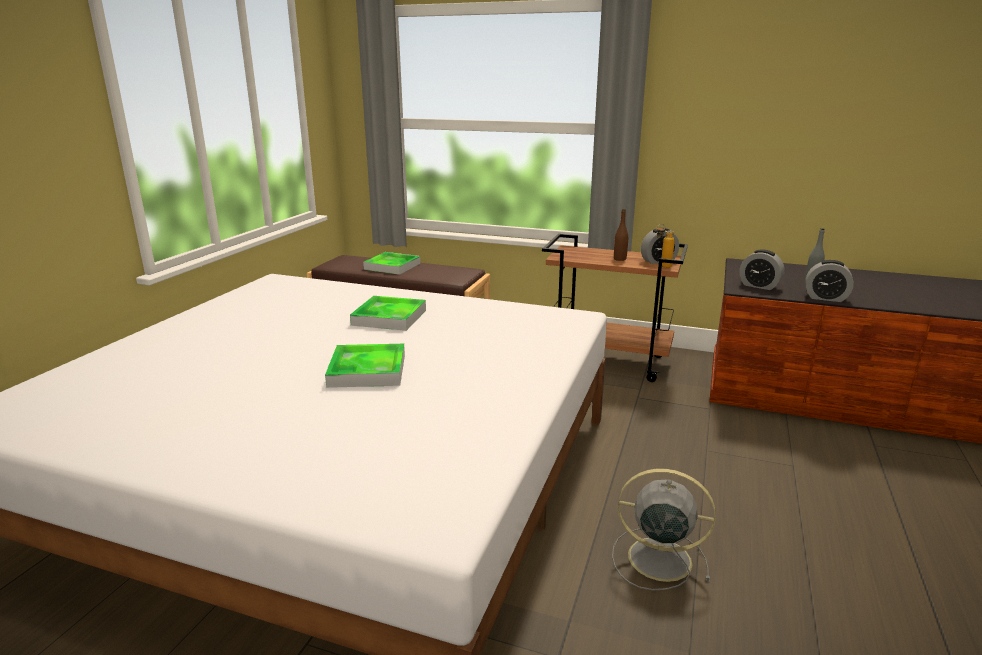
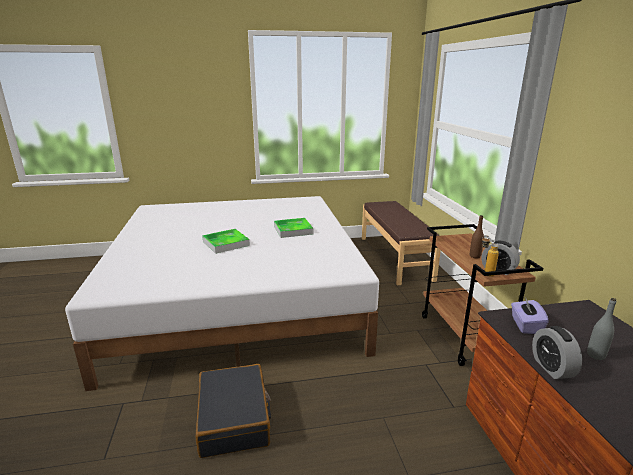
camera: 60 degrees right, 0 degrees up
(392, 266) = (398, 214): tray -> none
(656, 558) = (234, 418): grey fan -> black suitcase
(759, 286) = (525, 325): alarm clock -> purple tissue box

